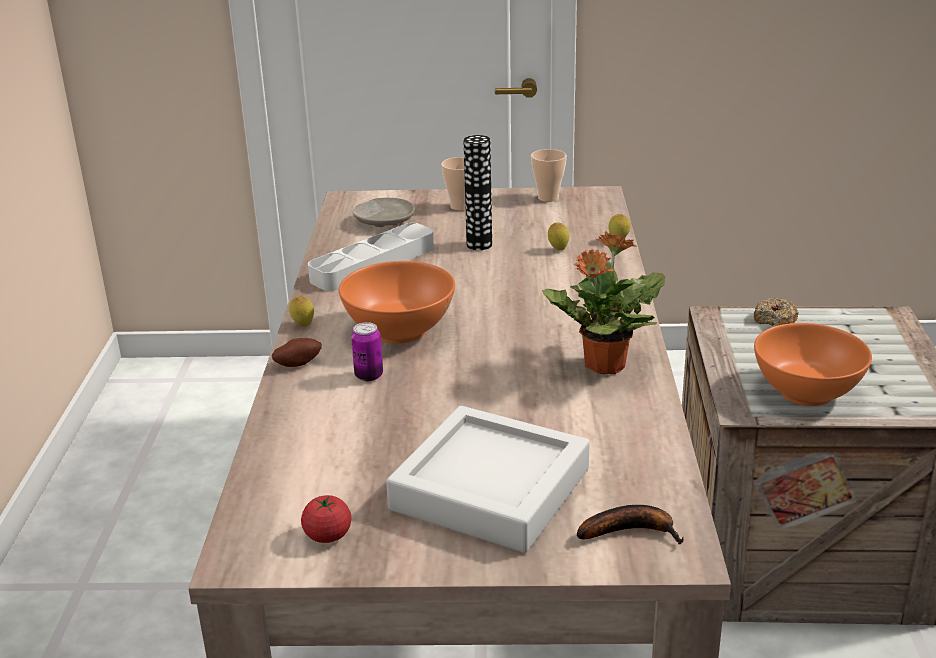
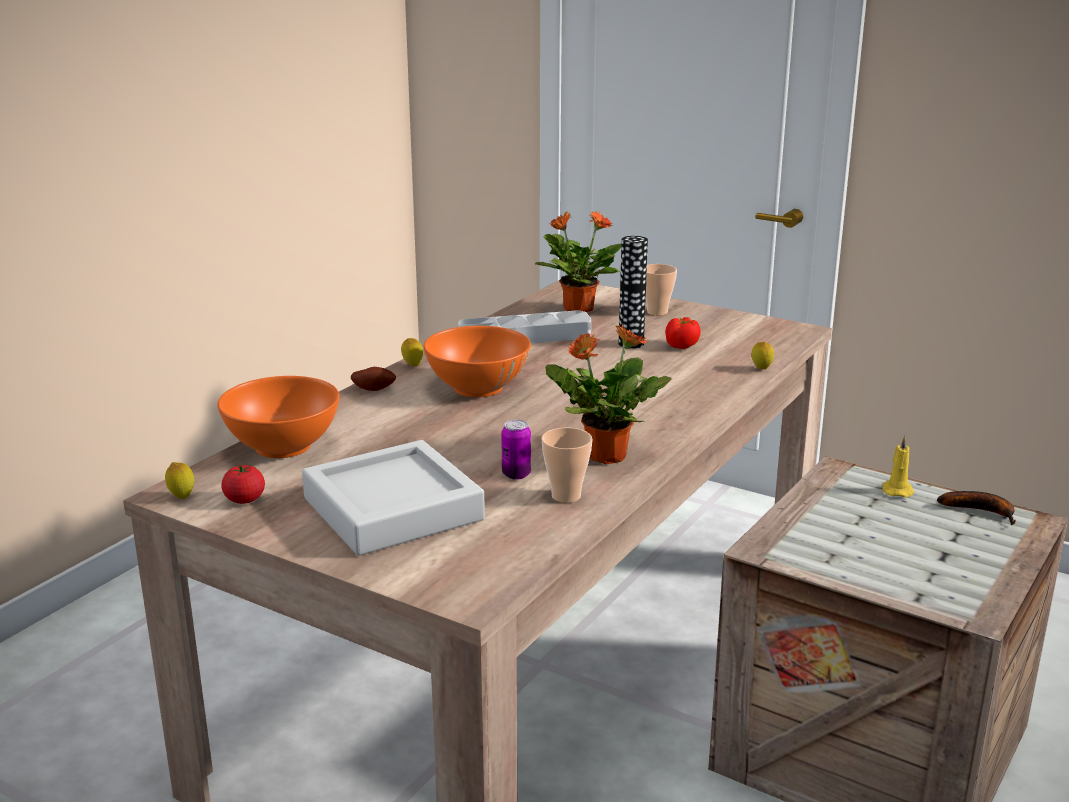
camera: 30 degrees right, 5 degrees down
(369, 376) = (412, 411): can -> can (516, 474)
(384, 221) = (577, 309): beige plate -> potted plant
(525, 235) = (681, 346): none -> tomato
(548, 198) = (745, 322): cup -> cup (566, 496)
(558, 249) = (695, 363): lemon -> lemon (182, 497)
(632, 531) = (456, 570): banana -> banana (982, 511)
(775, 320) = (897, 490): donut -> yellow candle
(807, 393) = (844, 556): orange bowl -> orange bowl (282, 447)

